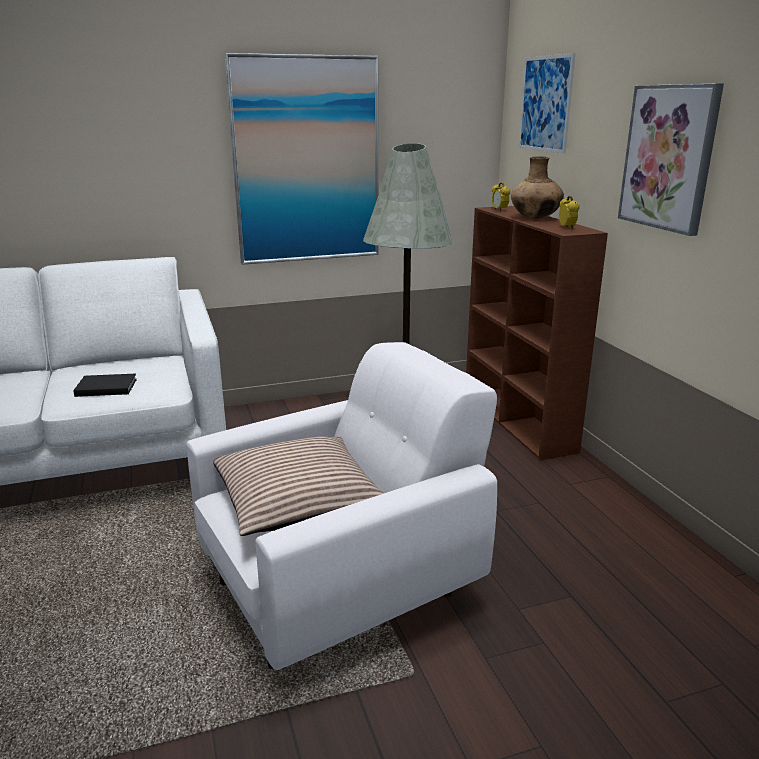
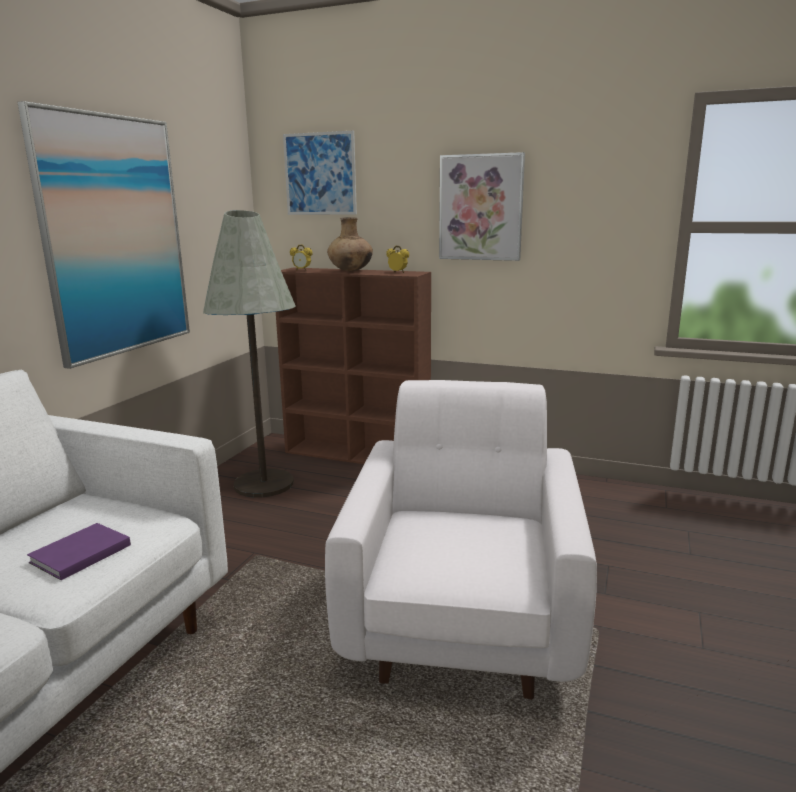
camera: 50 degrees left, 5 degrees down
(105, 387) = (78, 554): black book -> purple book
(298, 500) = (452, 542): pillow -> none

